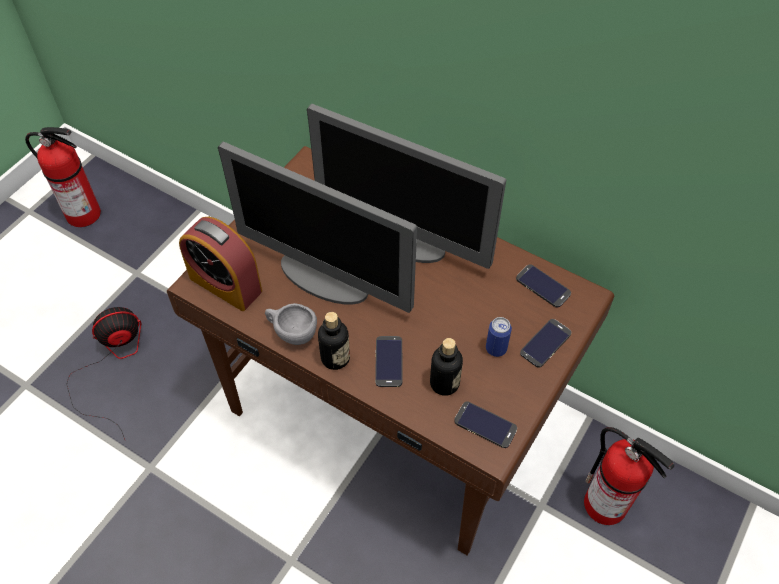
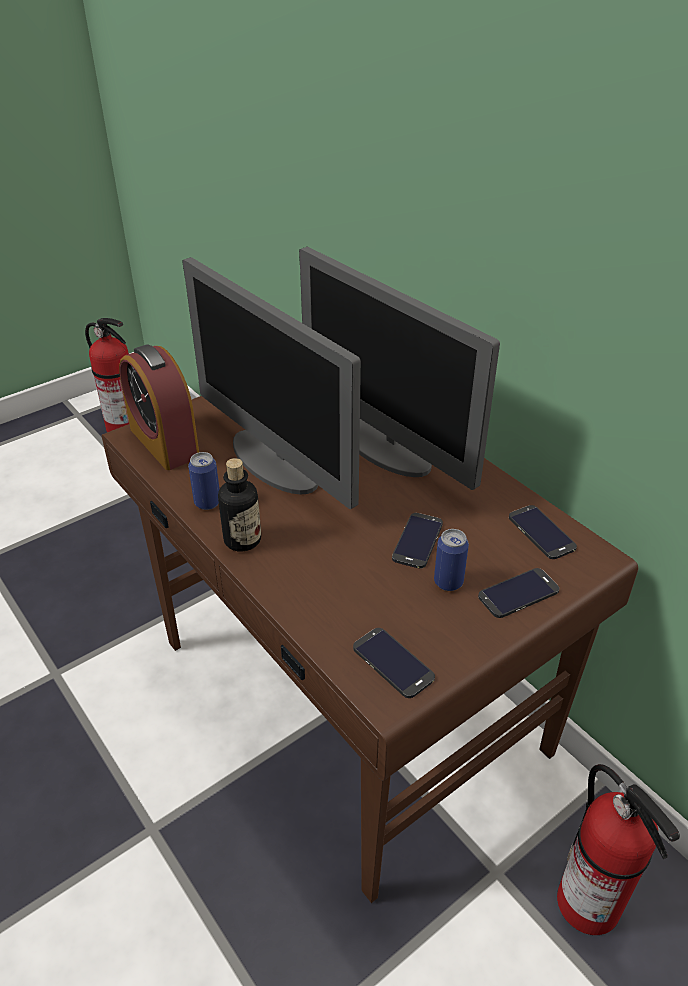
camera: 20 degrees right, 15 degrees down
(112, 363) = (76, 562): fan -> none
(291, 332) = (207, 502): grey cup -> can
(388, 361) = (304, 560): phone -> phone (417, 541)
(444, 383) = (362, 601): bottle -> none

